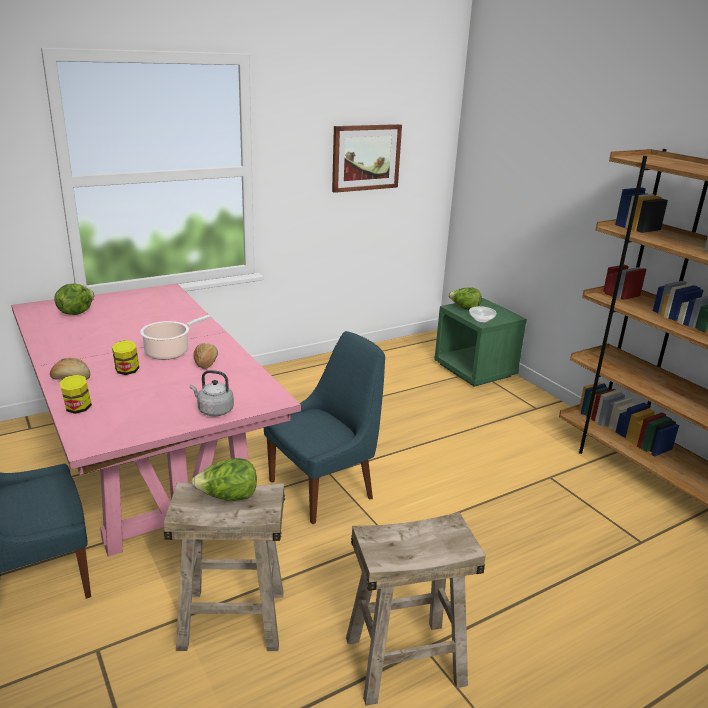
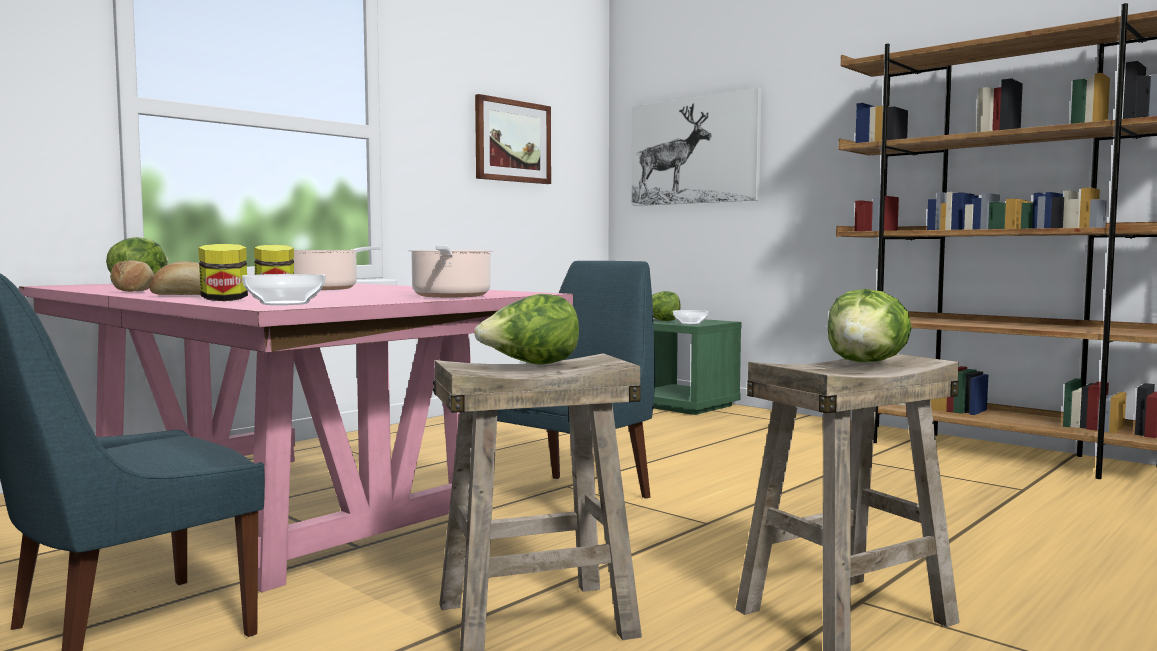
camera: 15 degrees left, 20 degrees down
(99, 432) = (283, 303): none -> bowl
(206, 363) = (393, 289): bread -> bread (133, 292)
(213, 410) = (451, 296): grey kettle -> cooking pot
(430, 538) = (866, 362): none -> lettuce
(514, 172) = (693, 151): none -> picture

